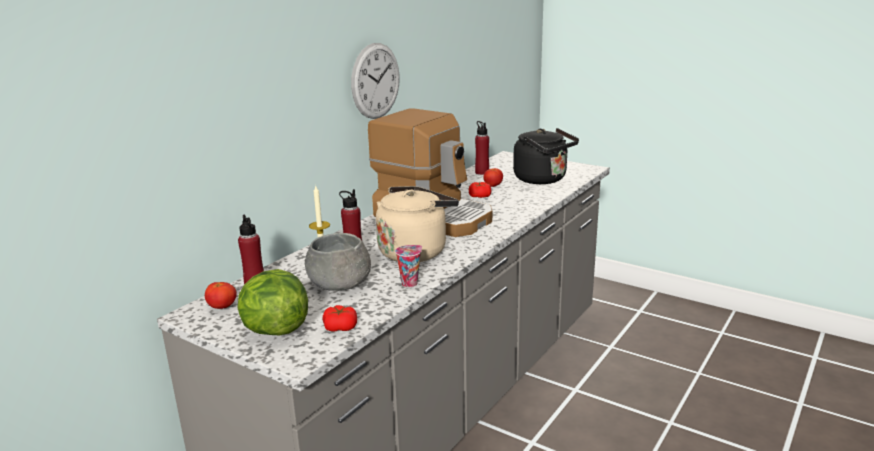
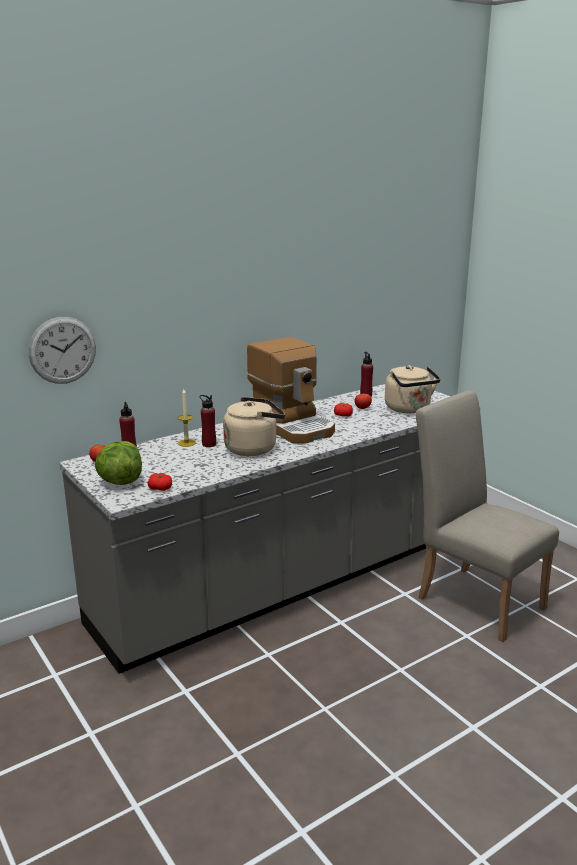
camera: 20 degrees right, 0 degrees up
(339, 283) = (183, 461): grey bowl -> none
(375, 81) = (263, 313): wall clock -> wall clock (62, 350)
(410, 283) = (229, 469): cup -> none
(543, 179) = (409, 409): black kettle -> beige kettle
(645, 376) = (474, 597): none -> beige chair

